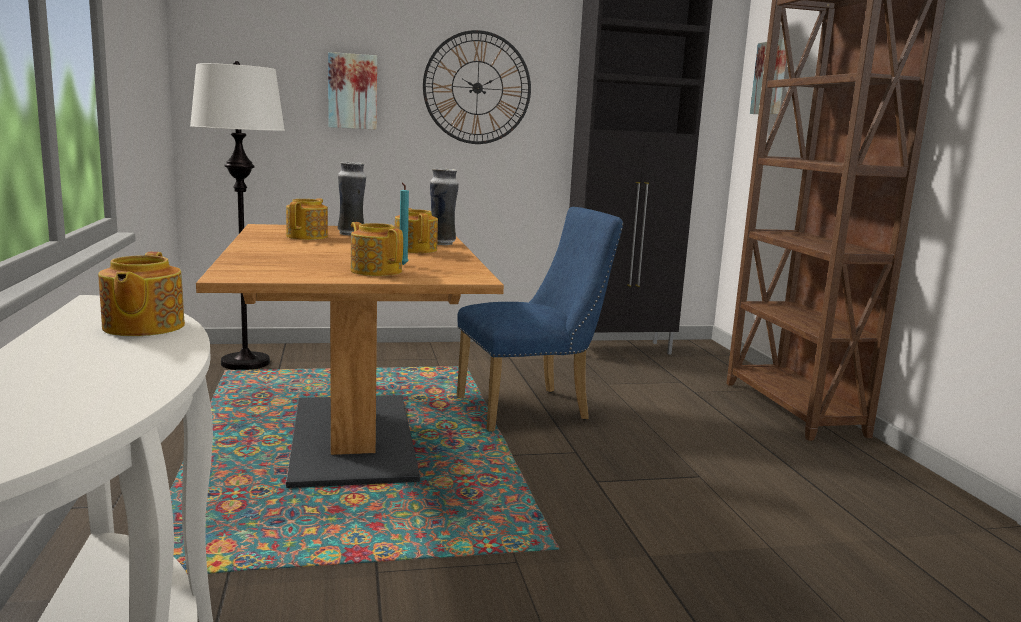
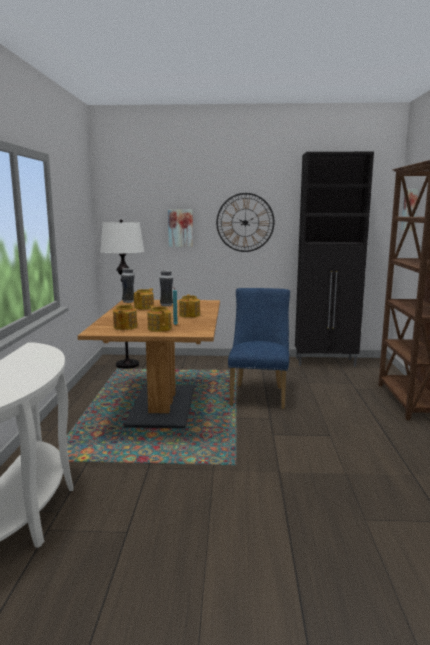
camera: 15 degrees right, 0 degrees up
(142, 327) = (42, 358): teapot -> teapot (125, 327)
(442, 243) = (206, 311): vase -> vase (128, 302)
(532, 409) = (259, 395): blue chair -> blue chair turned 75 degrees counterclockwise

